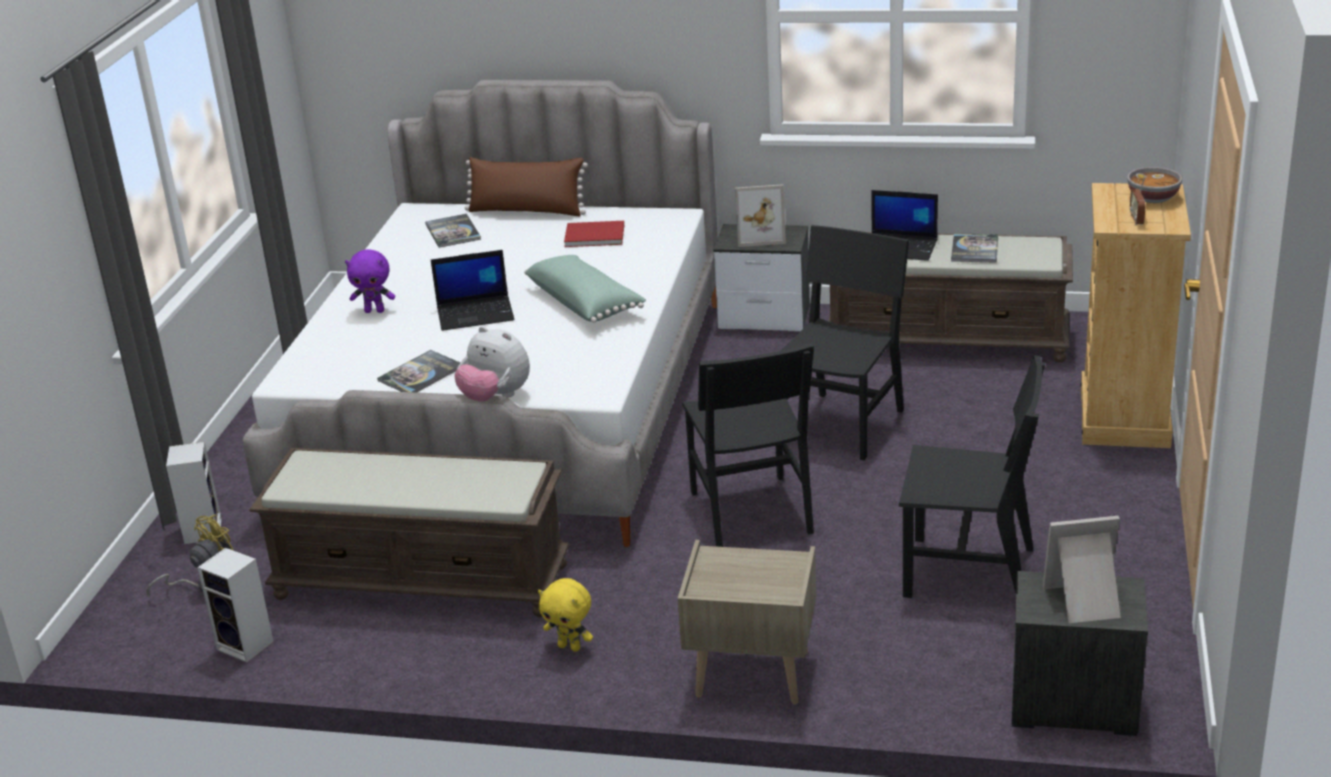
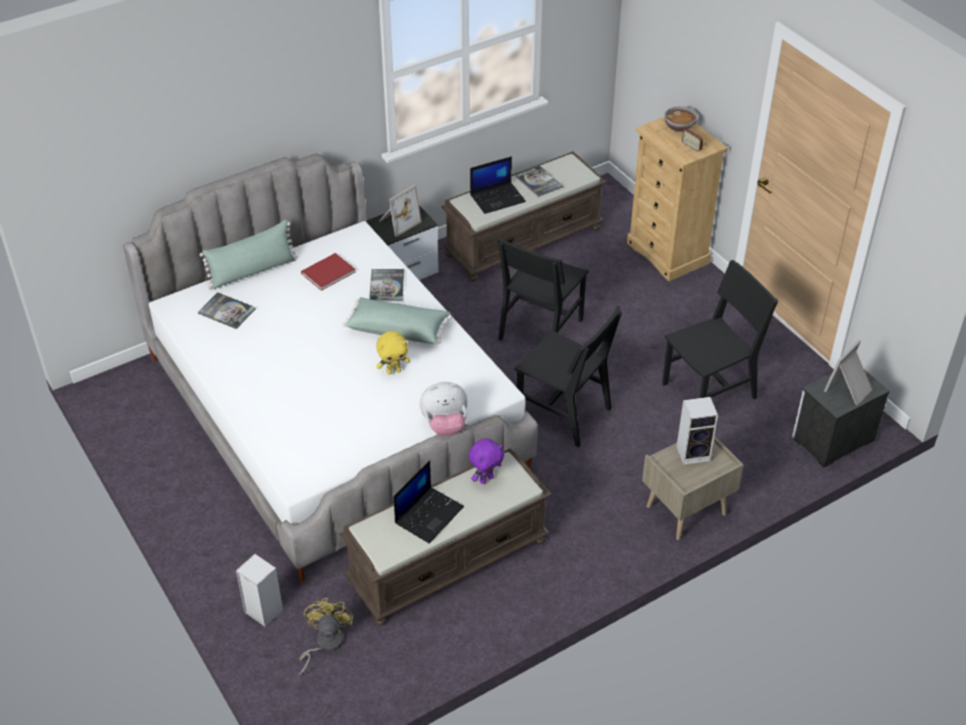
camera: 45 degrees left, 15 degrees up
(247, 646) = (407, 664): speaker -> speaker (694, 453)
(375, 311) = (271, 400): purple plush toy -> purple plush toy (486, 479)
(421, 374) = (375, 433): book -> book (387, 286)
(476, 313) = (341, 370): laptop -> laptop (429, 514)
(527, 211) = (252, 271): brown pillow -> green pillow
(570, 647) = (581, 551): yellow plush toy -> yellow plush toy (394, 371)
(843, 426) = (540, 329): black chair -> black chair turned 135 degrees counterclockwise

